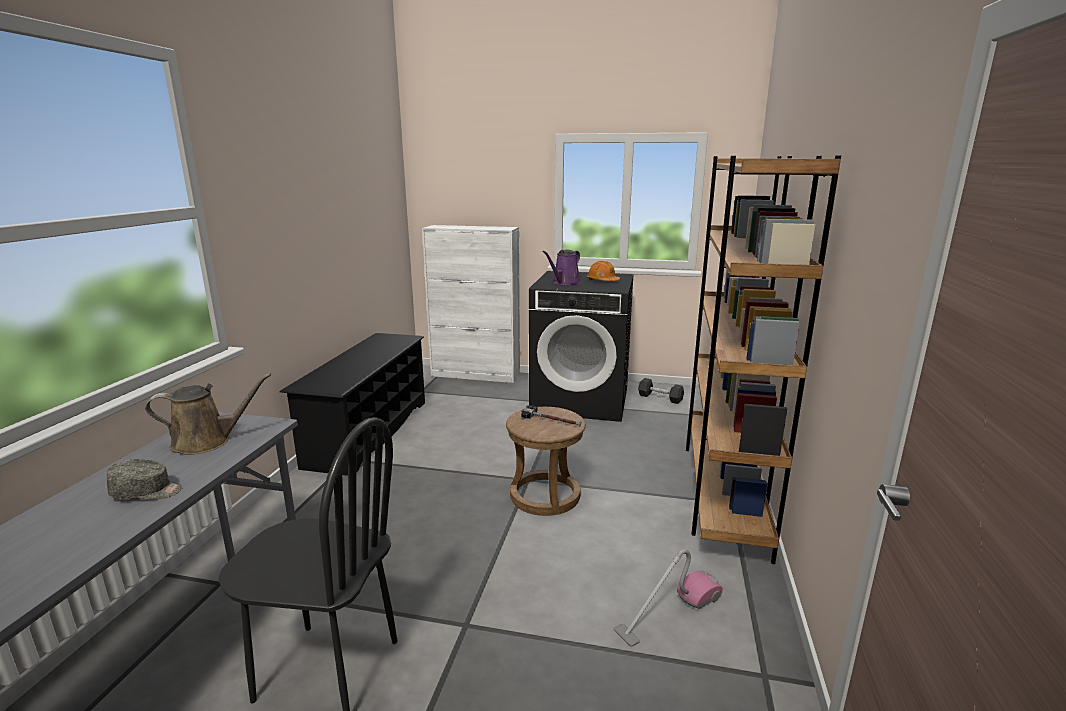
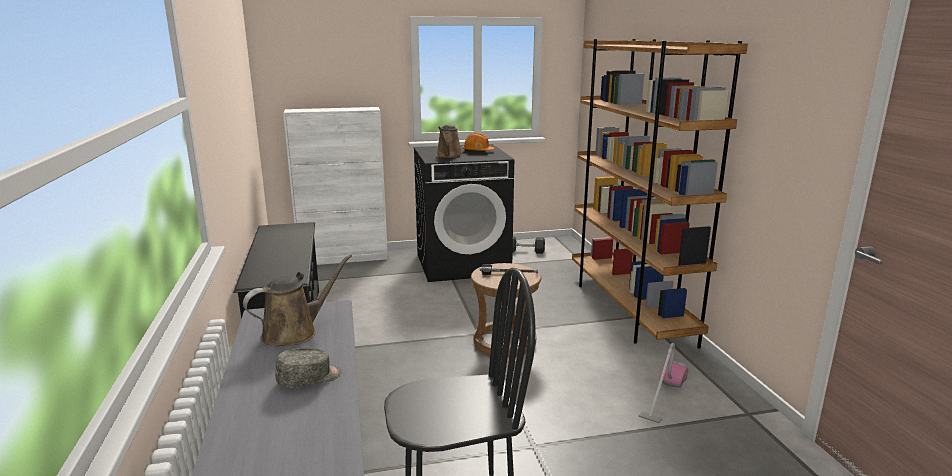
camera: 25 degrees left, 0 degrees up
(564, 283) = (448, 156): purple watering can -> brown watering can

